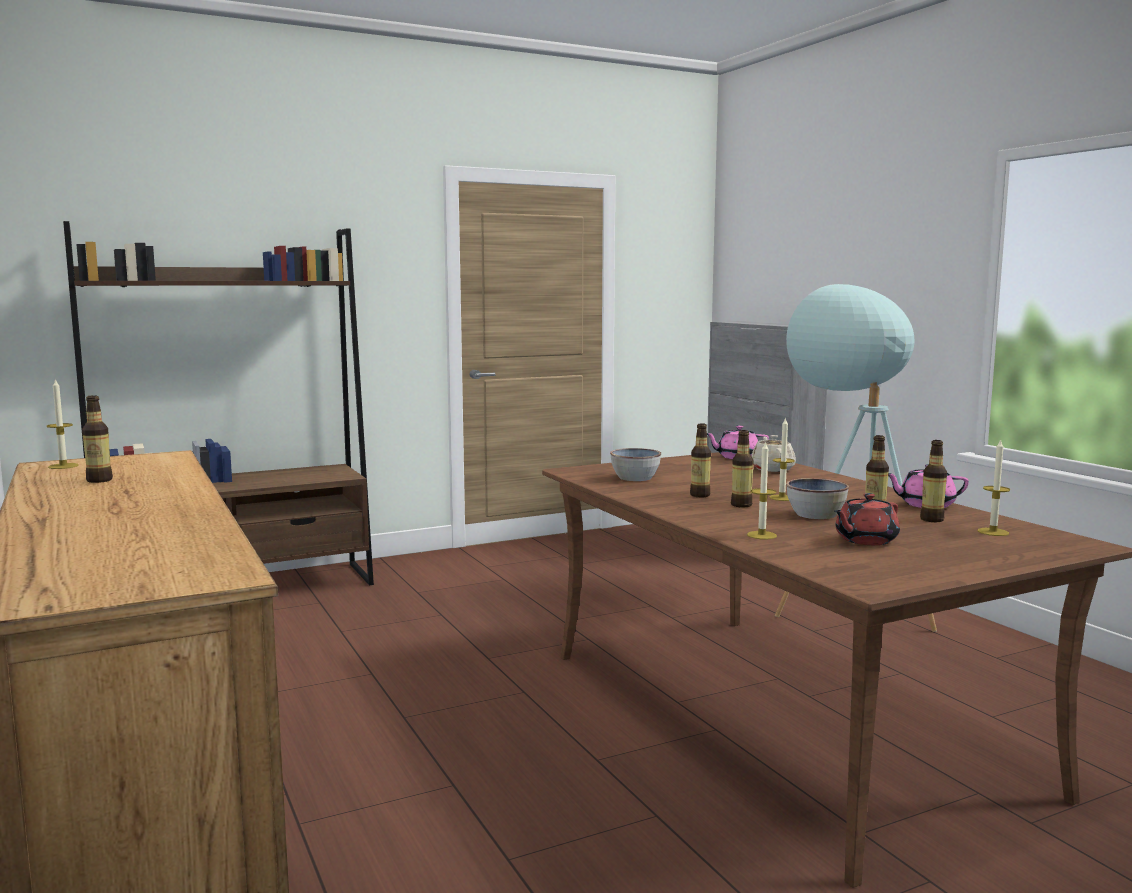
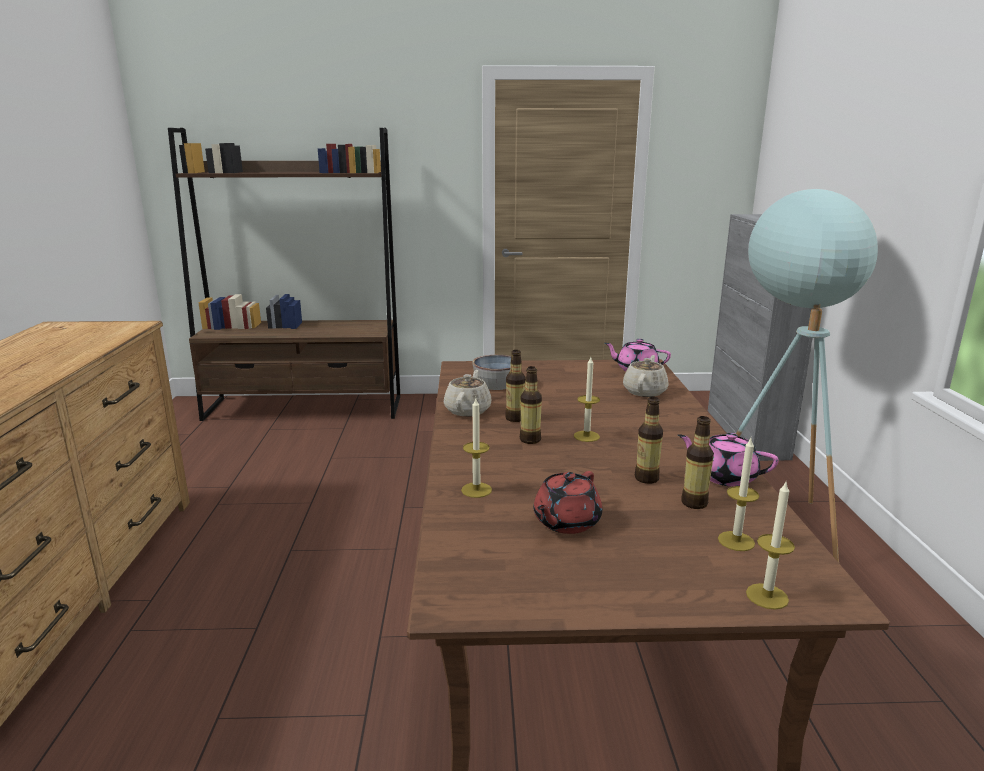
camera: 25 degrees right, 10 degrees up
(63, 466) = (54, 329): candle -> candle (767, 596)
(99, 480) = (37, 348): bottle -> none
(646, 495) = (468, 410): none -> beige teapot
(815, 515) = (578, 469): bowl -> none
(865, 540) = (565, 522): red teapot -> red teapot turned 45 degrees counterclockwise

